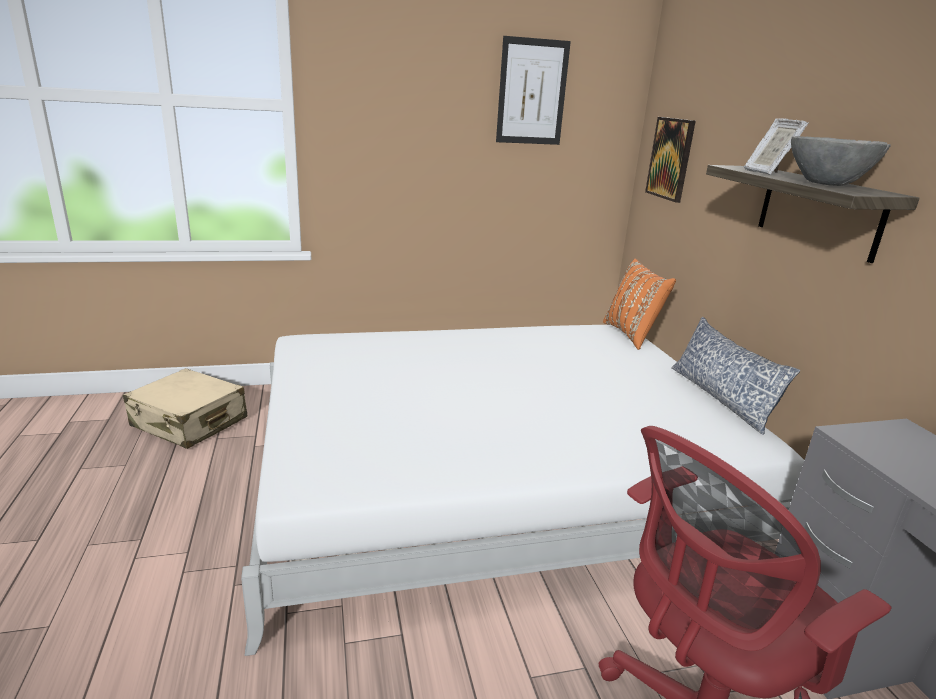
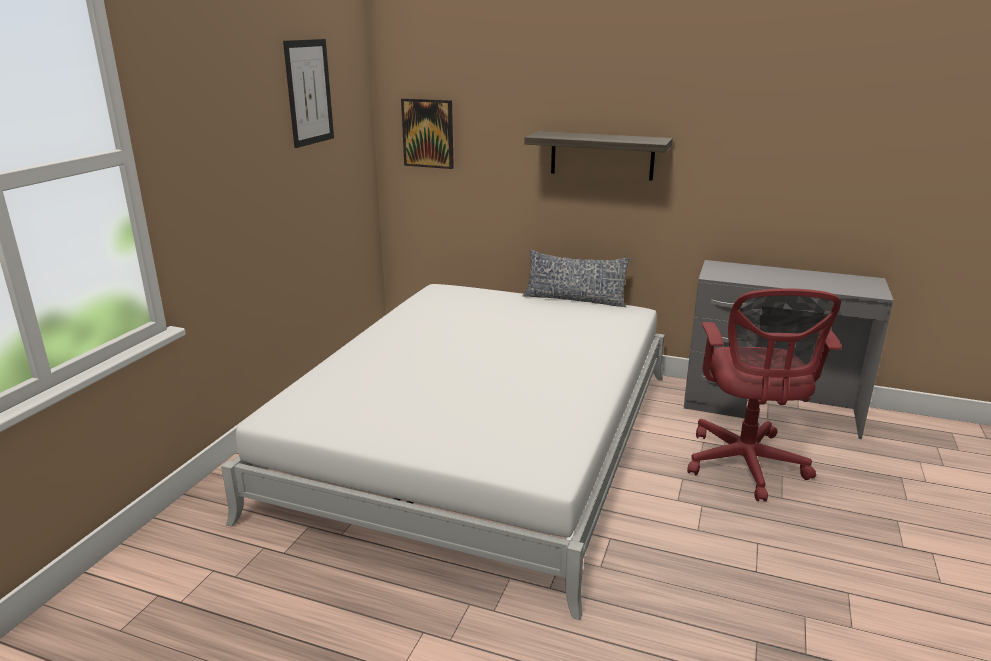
camera: 55 degrees left, 0 degrees up
(189, 422) = (170, 592): beige suitcase -> none
(632, 335) = (455, 287): orange pillow -> none
(767, 173) = (574, 136): picture frame -> none
(827, 184) = (627, 139): grey bowl -> none

